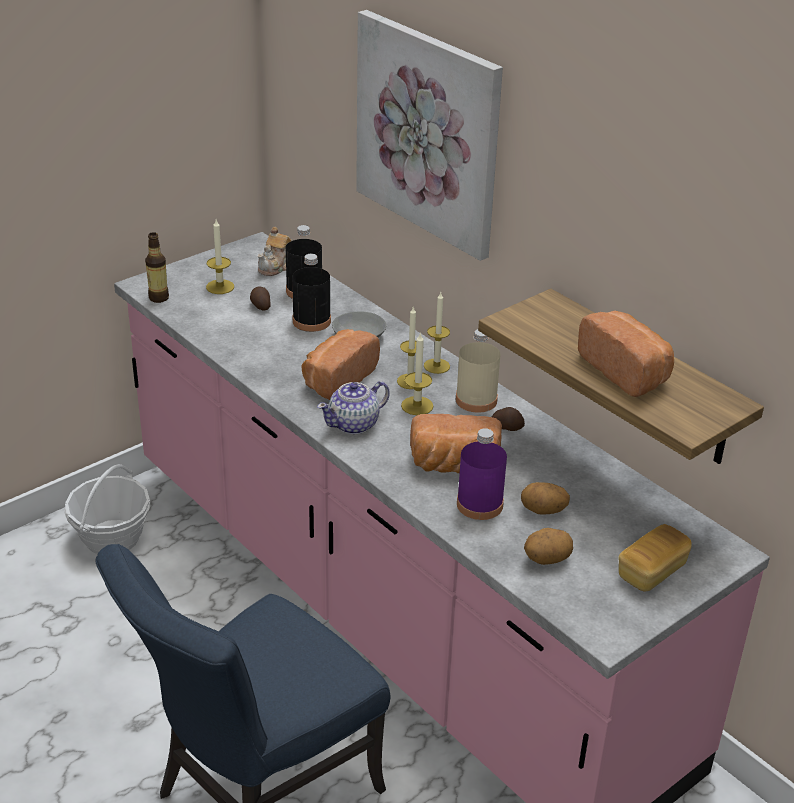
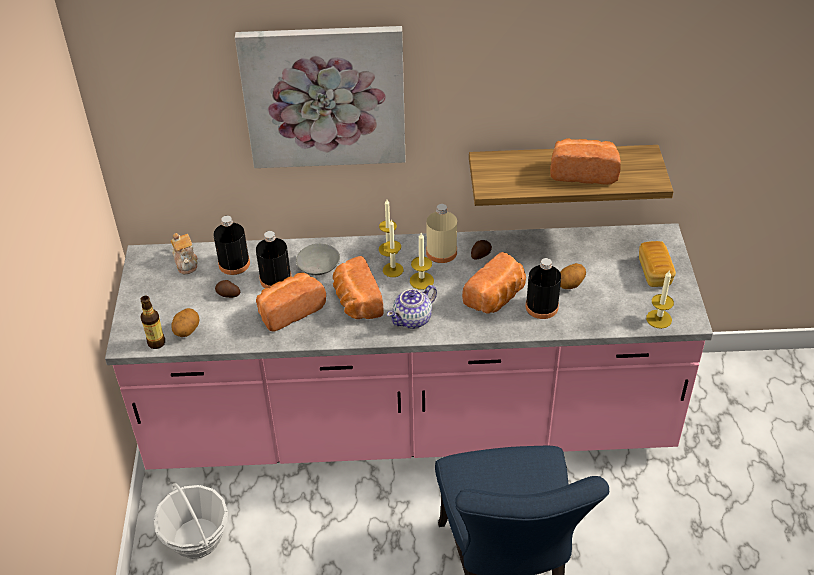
camera: 50 degrees left, 10 degrees up
(220, 287) = (179, 303): candle -> candle (659, 319)
(279, 347) = (289, 310): none -> bread
(354, 424) = (413, 319): teapot -> teapot turned 45 degrees clockwise
(479, 504) = (541, 307): purple bottle -> black bottle
(547, 559) = (612, 307): potato -> potato (186, 331)

